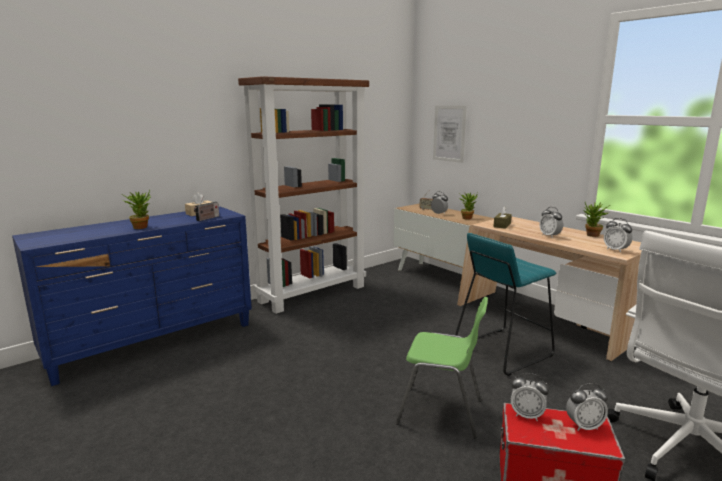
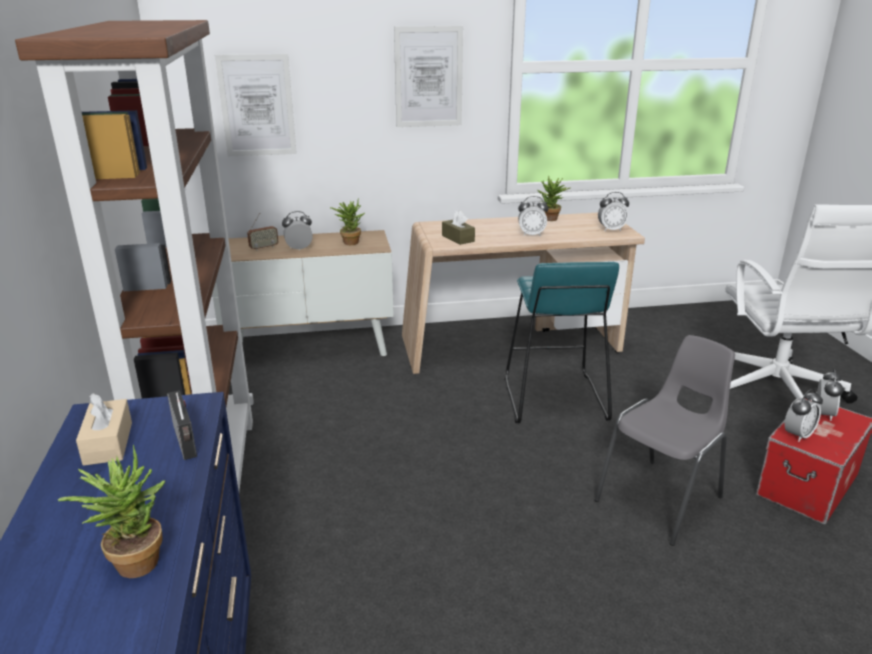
camera: 60 degrees left, 10 degrees up
(441, 412) = (661, 499): green chair -> grey chair
(539, 123) = (428, 77): none -> picture

